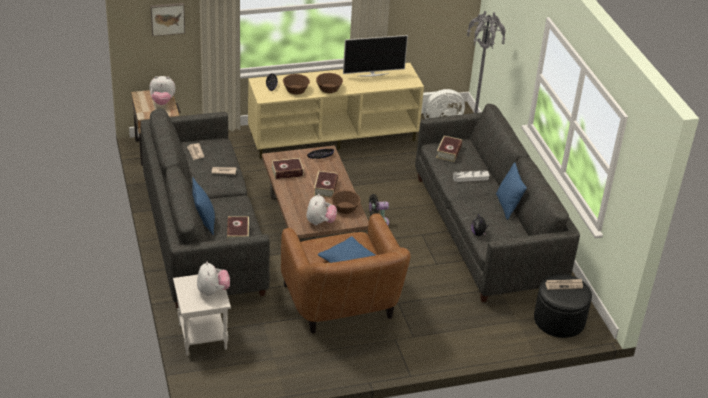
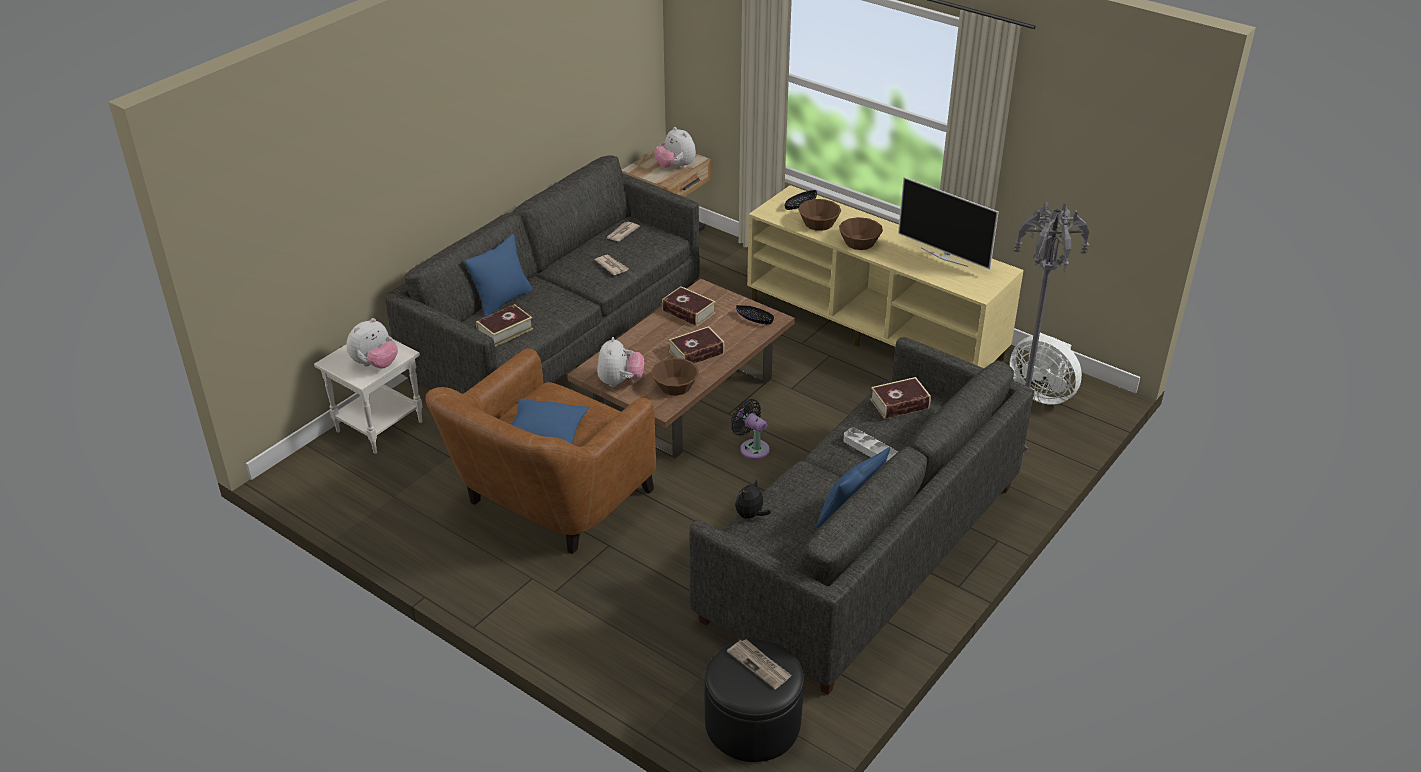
camera: 55 degrees right, 0 degrees up
(167, 18) = (713, 53): picture -> none
(320, 222) = (620, 382): plush toy -> plush toy turned 60 degrees counterclockwise

